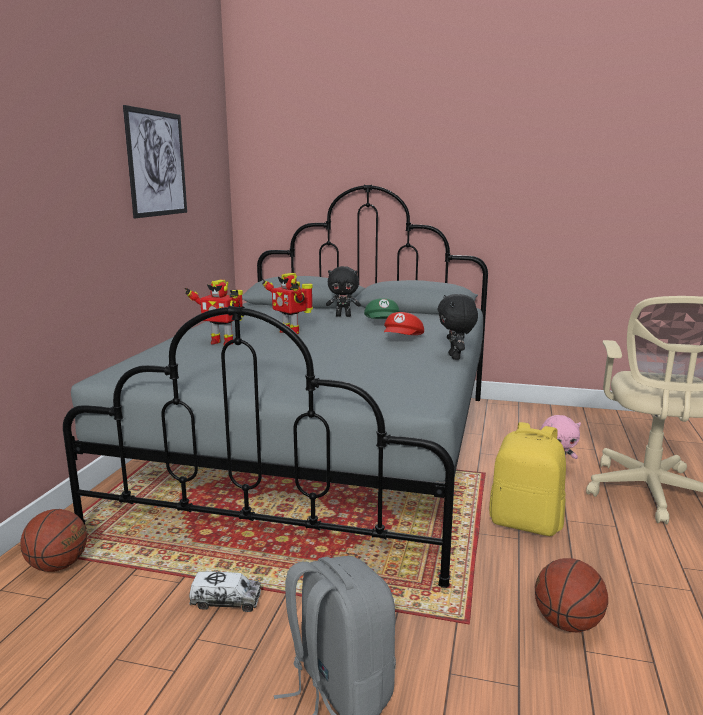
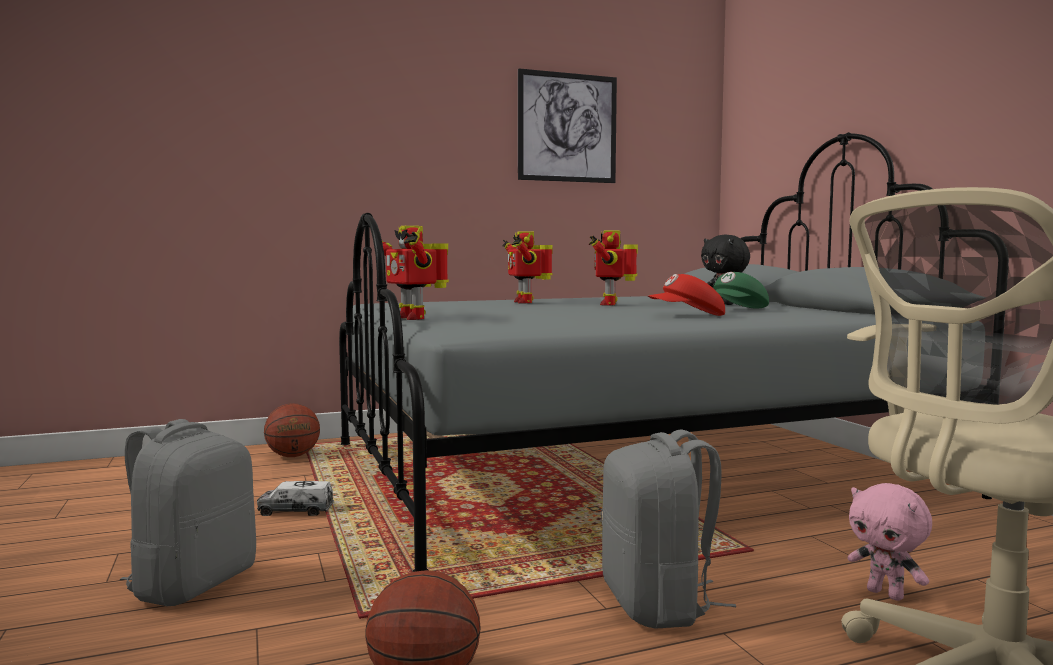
camera: 55 degrees right, 10 degrees down
(226, 601) = (296, 511): toy truck -> toy truck turned 120 degrees clockwise
(290, 393) = (413, 318): none -> toy robot
(455, 357) = (670, 327): black plush toy -> none
(526, 523) = (658, 605): yellow backpack -> grey backpack

